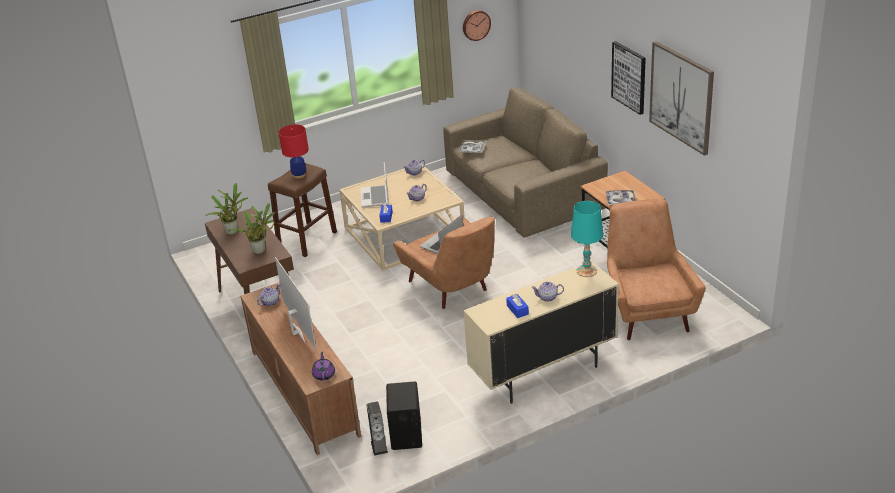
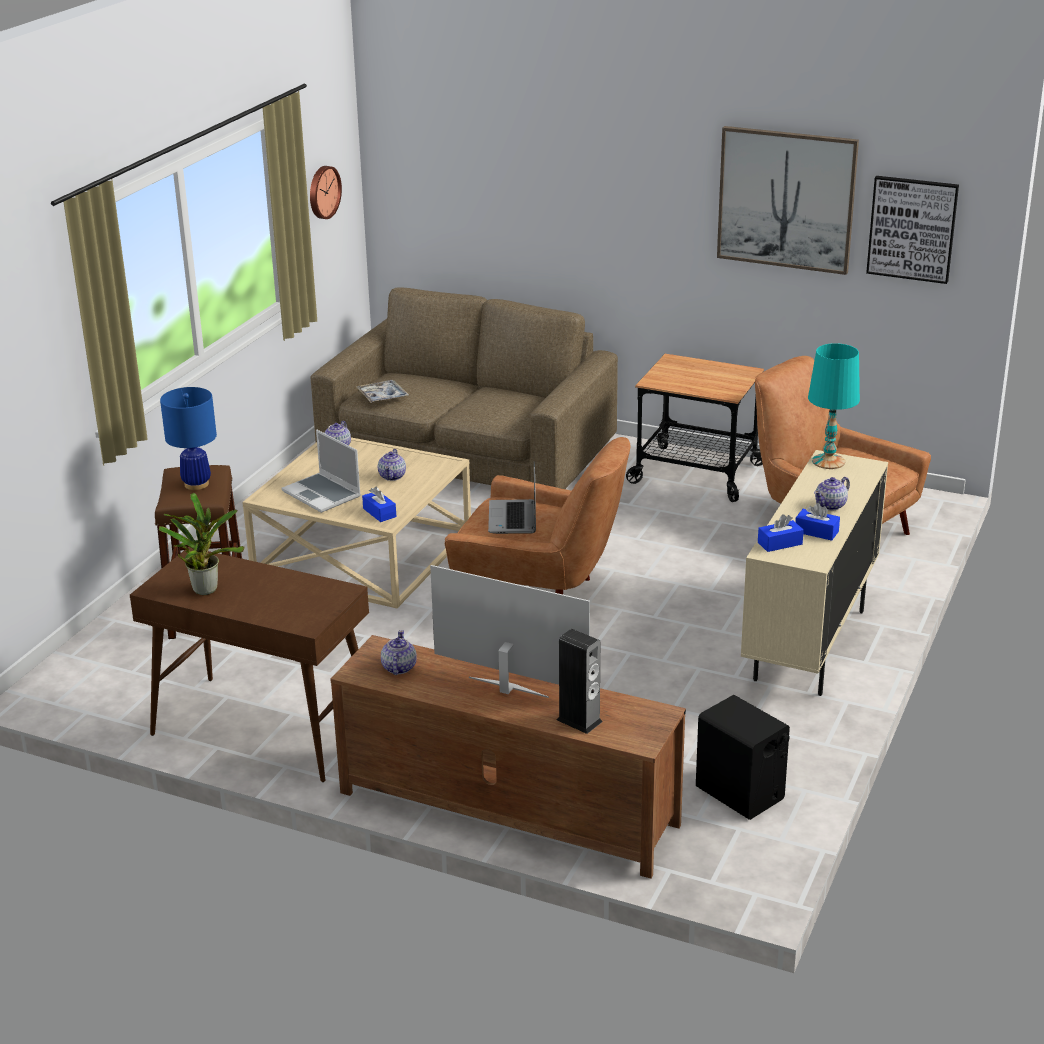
camera: 40 degrees left, 5 degrees down
(261, 250) = (301, 596): potted plant -> none
(299, 175) = (196, 484): red table lamp -> blue table lamp
(324, 374) = (640, 722): purple teapot -> none
(379, 447) = (725, 825): speaker -> speaker (579, 720)
(490, 309) = (780, 543): none -> blue tissue box
(620, 201) = (715, 386): tray -> none
(629, 77) = (661, 201): picture -> picture (912, 228)

